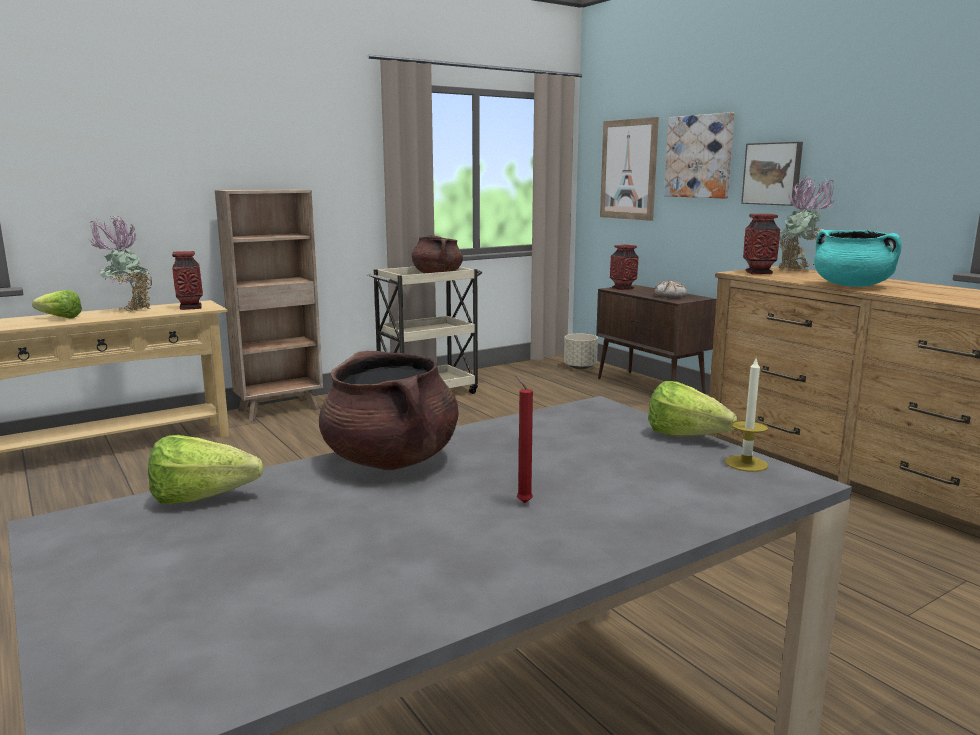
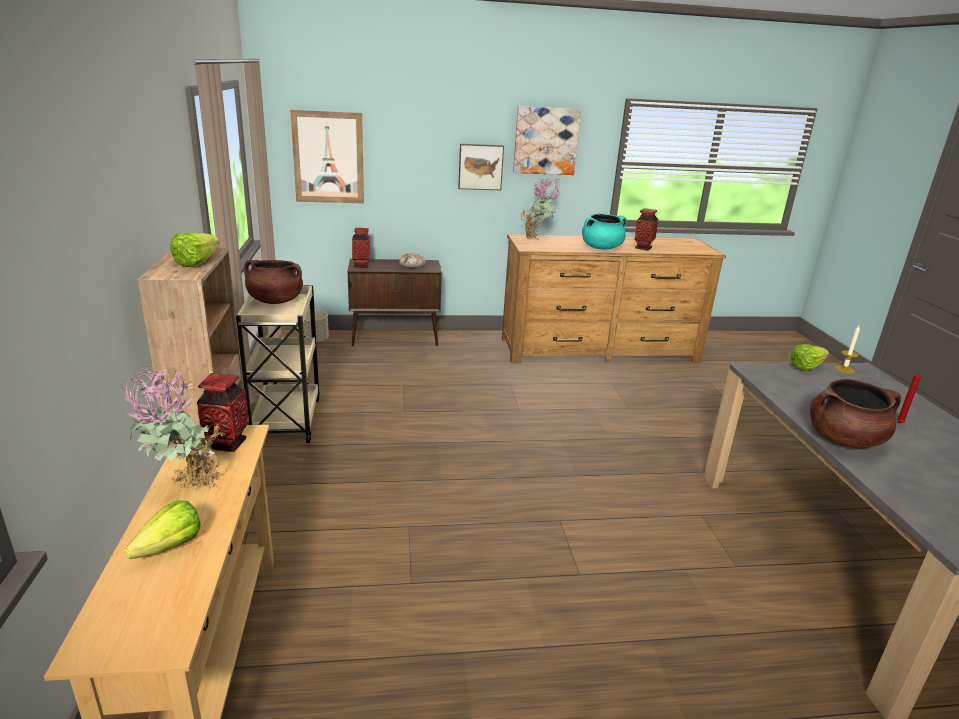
camera: 65 degrees left, 10 degrees up
(210, 499) = (910, 498): lettuce -> lettuce (201, 262)
(699, 156) = (411, 150): picture -> picture (545, 141)
(758, 273) = (534, 245): vase -> vase (643, 248)

